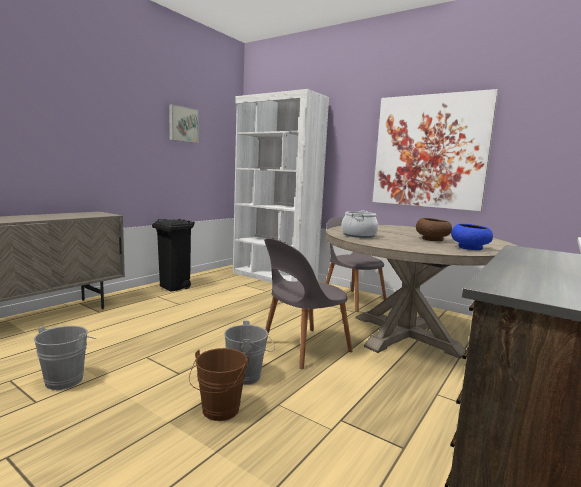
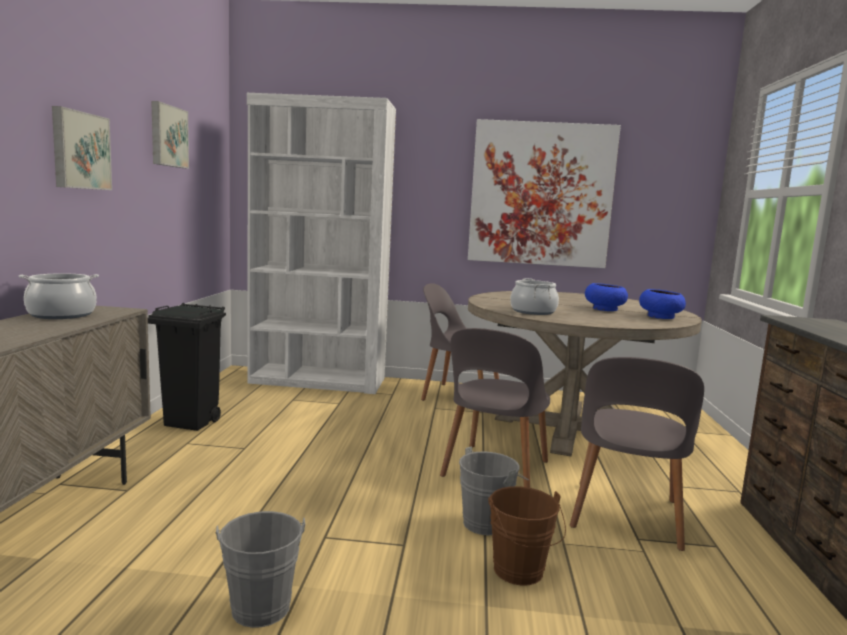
camera: 30 degrees left, 0 degrees up
(76, 214) = (62, 315): none -> cooking pot
(109, 131) = (79, 150): none -> picture
(355, 402) = (625, 517): none -> grey chair
(432, 239) = (604, 309): brown bowl -> blue bowl

